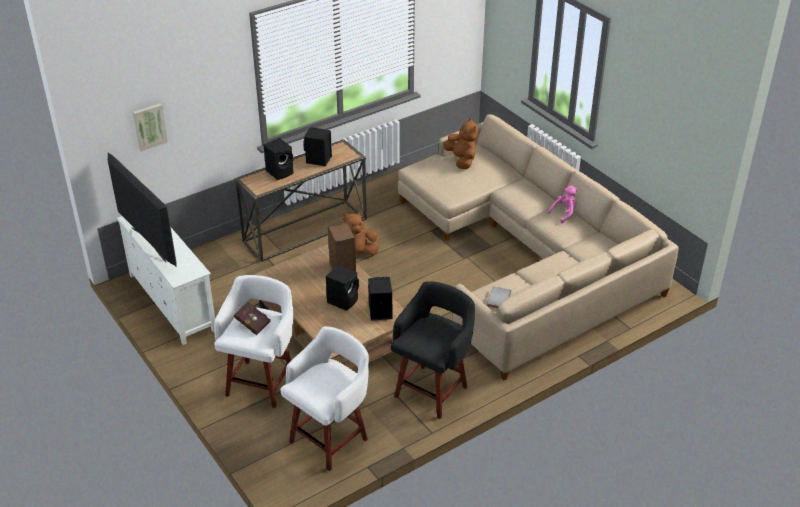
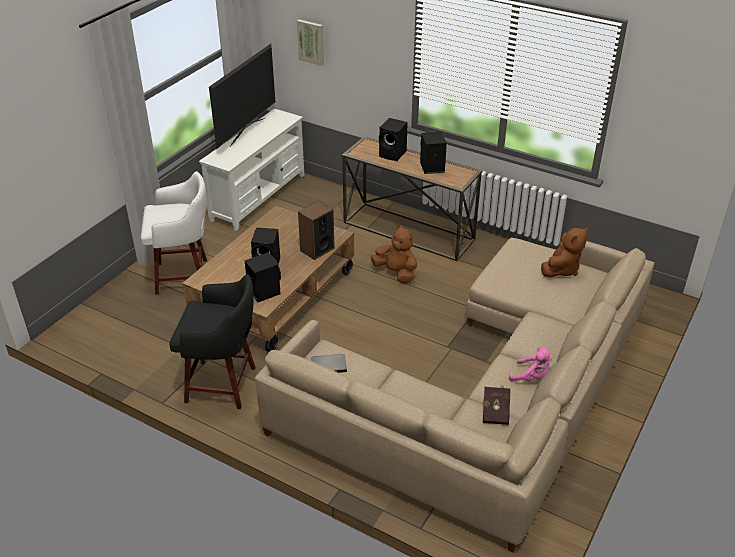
camera: 65 degrees right, 0 degrees up
(252, 324) = (173, 213): red book -> red book (496, 411)
(330, 439) = (129, 339): white stool -> none

